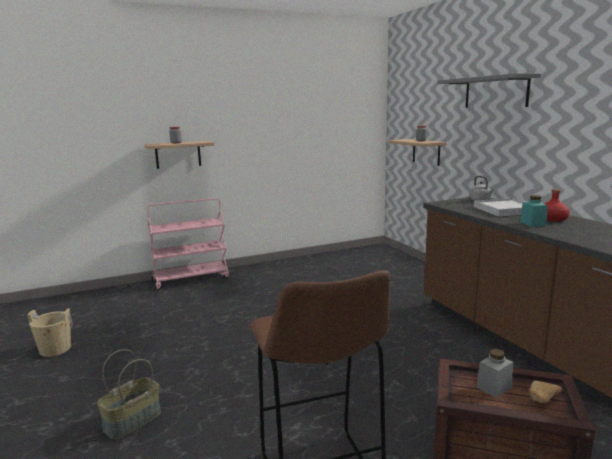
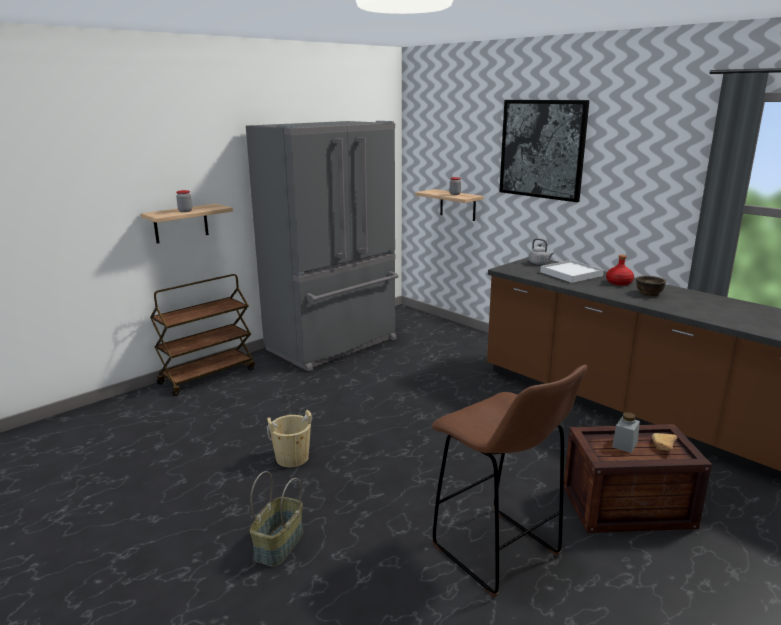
camera: 20 degrees left, 5 degrees up
(55, 349) = (108, 488): beige bucket -> beige bucket (292, 458)
(191, 279) = (207, 376): pink cart -> brown cart
(304, 268) = (334, 345): none -> grey fridge
(495, 92) = (542, 149): grey shelf -> picture
(532, 224) = (607, 289): turquoise jar -> none
(579, 230) = (649, 293): none -> brown bowl

